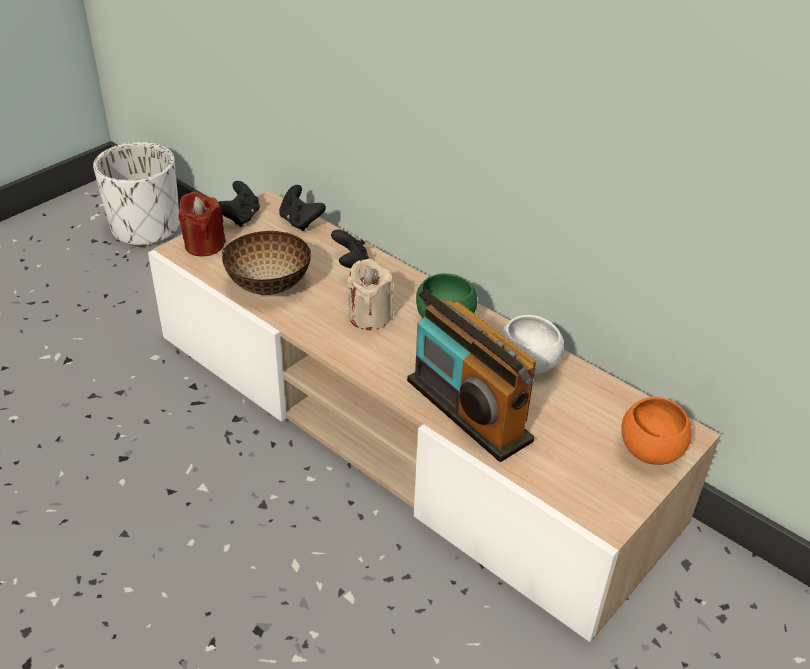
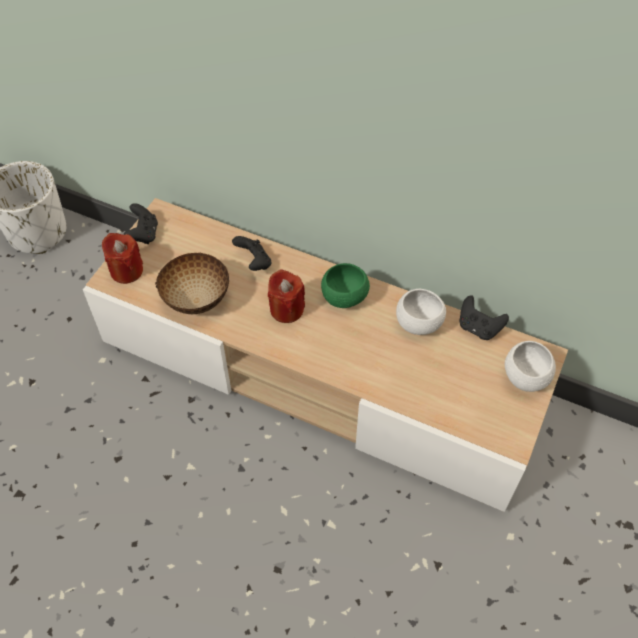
camera: 15 degrees left, 15 degrees up
(300, 222) = (195, 226): black game controller -> black game controller (478, 328)
(369, 316) = (286, 309): beige candle -> red candle
(468, 410) = (389, 377): radio -> none
(650, 451) = (525, 377): orange bowl -> white bowl

